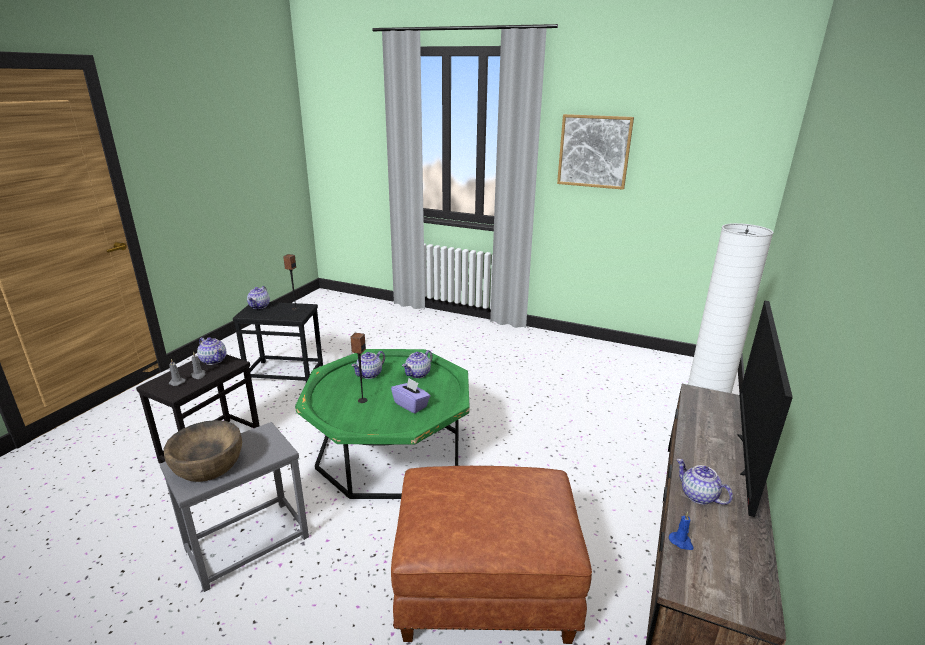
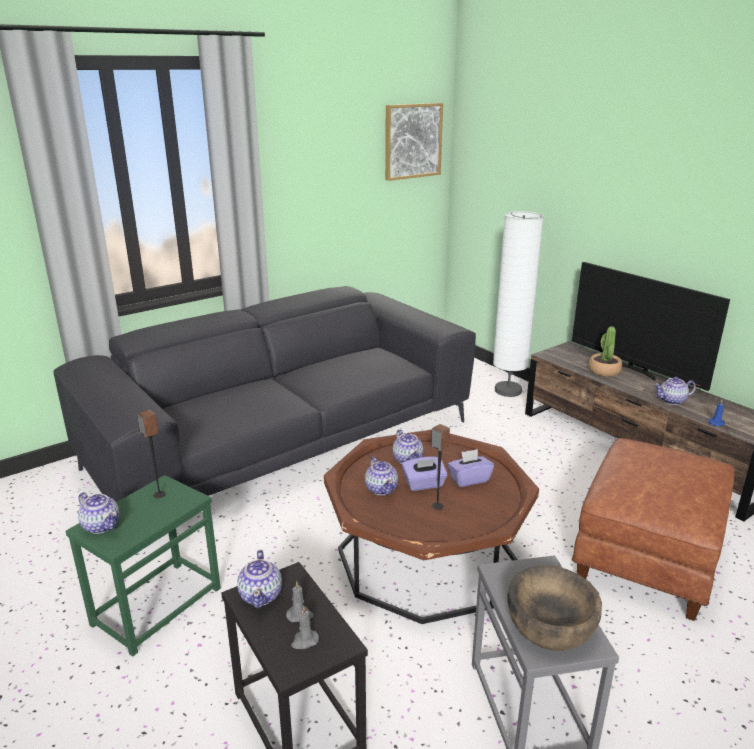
camera: 60 degrees left, 0 degrees up
(213, 360) = (261, 595): teapot -> teapot turned 105 degrees clockwise
(285, 372) = (156, 605): black side table -> green side table
(388, 388) = (424, 484): none -> purple tissue box
(390, 450) = (426, 557): green coffee table -> brown coffee table
(473, 352) = (283, 444): none -> grey sofa
(594, 151) = (308, 174): picture -> picture (412, 141)
(709, 434) = (604, 371): none -> potted plant

